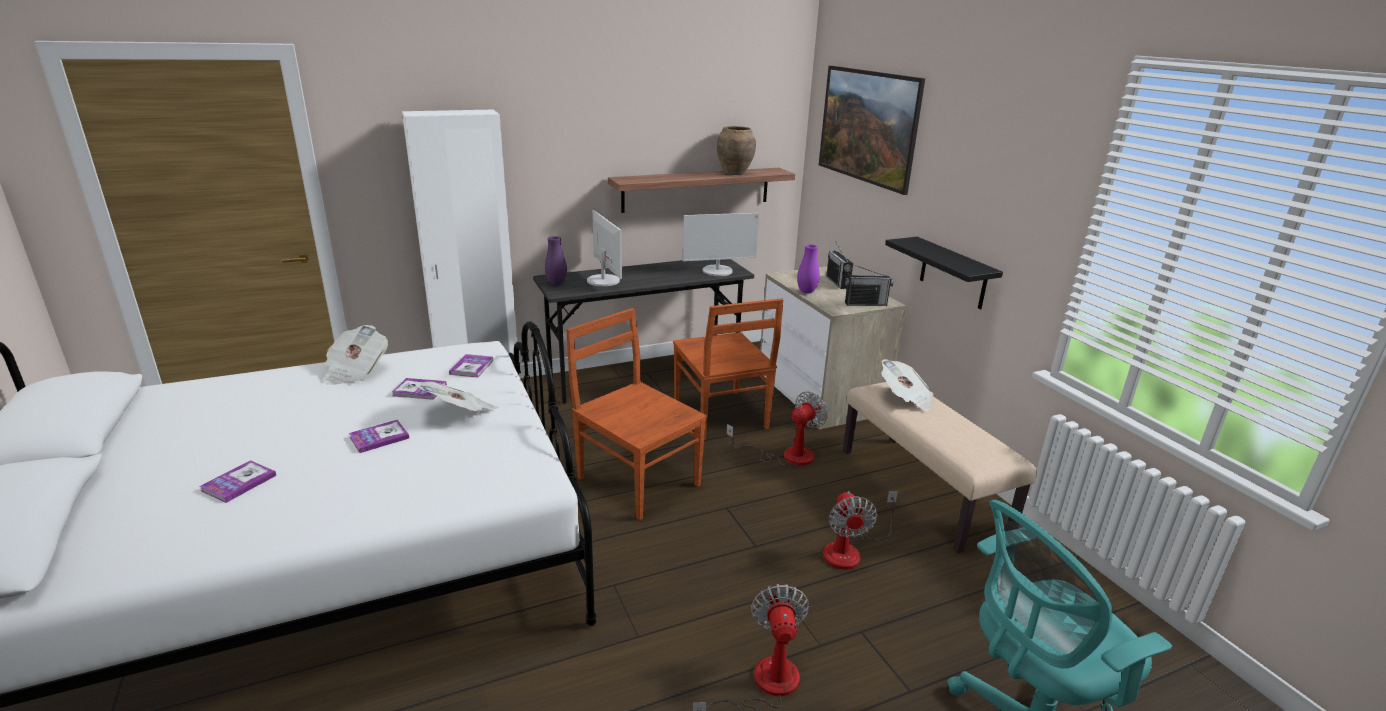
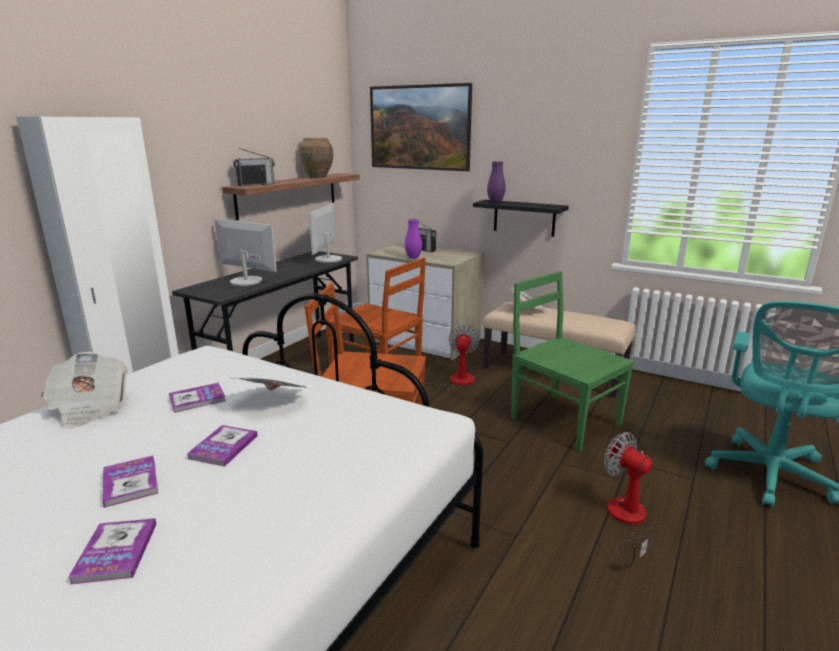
camera: 35 degrees left, 5 degrees down
(472, 367) = (220, 367): book -> book (130, 482)
(556, 283) = (206, 291): purple vase -> purple vase (495, 202)
(717, 271) = (328, 259): monitor -> monitor turned 150 degrees clockwise
(850, 550) = (563, 420): fan -> green chair
(865, 304) = (460, 256): radio -> radio (256, 184)

